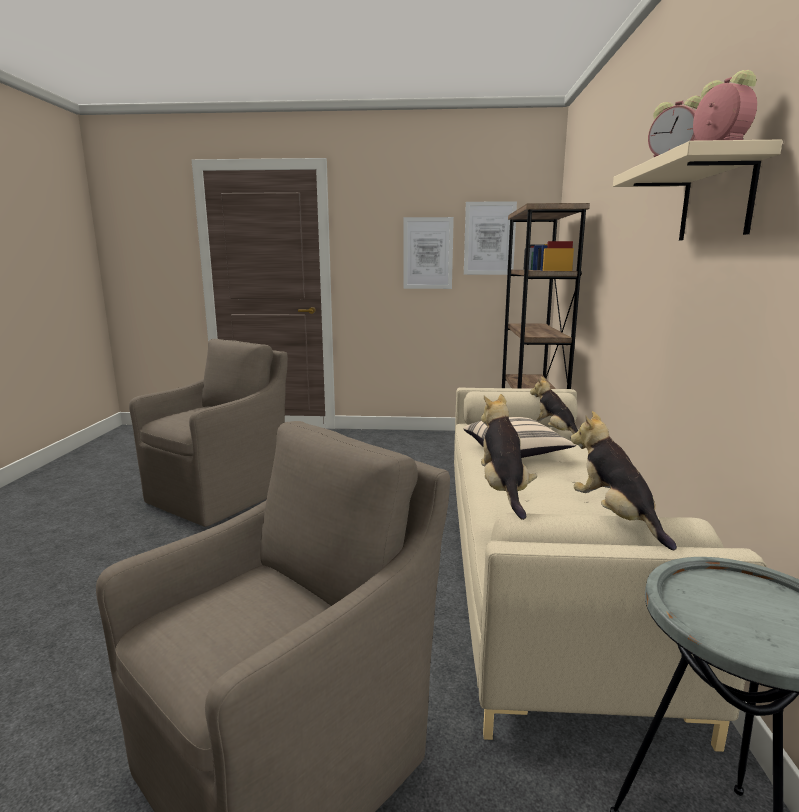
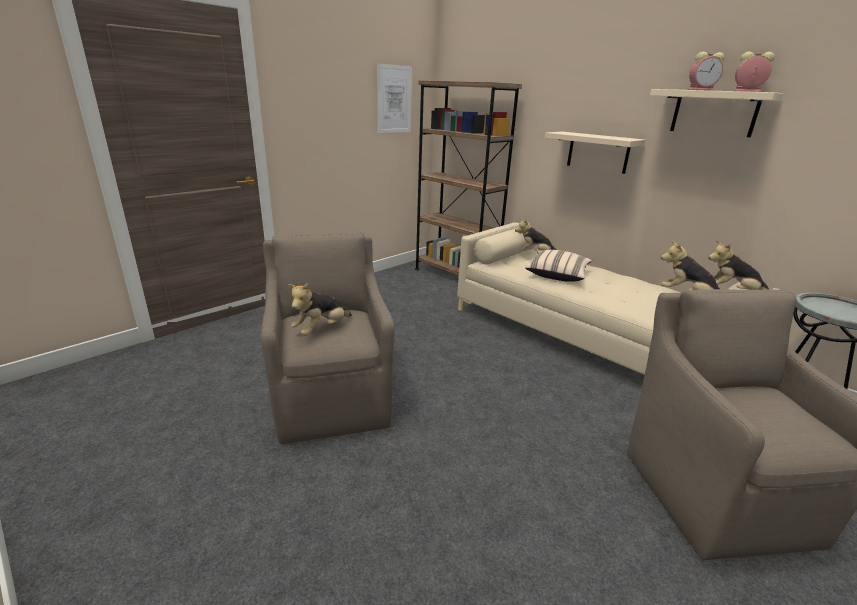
camera: 50 degrees left, 10 degrees up
(188, 415) = (321, 329): none -> plush toy
(428, 253) = (350, 113): picture -> none
(631, 285) = (598, 152): none -> beige shelf

